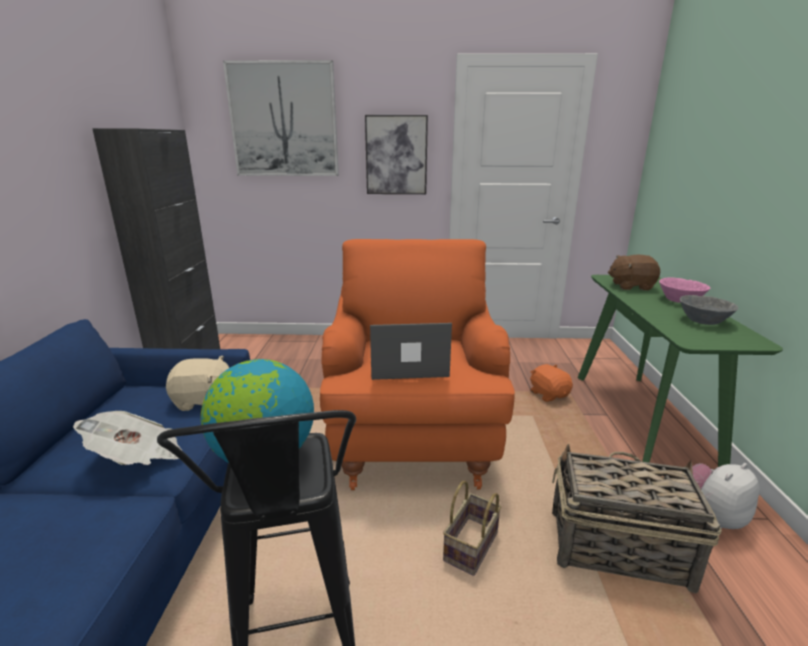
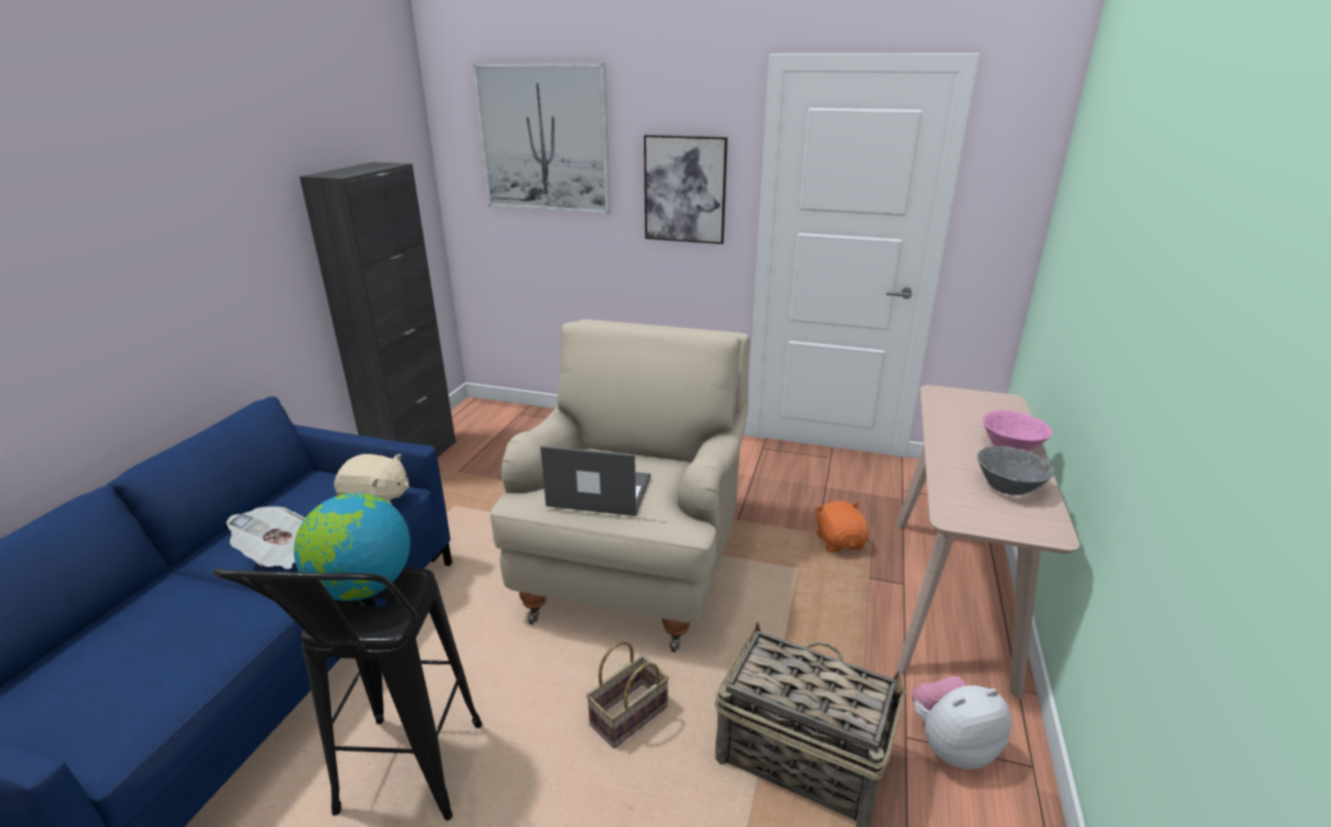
camera: 15 degrees right, 5 degrees up
(413, 431) = (635, 563): orange armchair -> beige armchair
(631, 286) = (961, 412): brown plush toy -> none
(641, 418) = (950, 597): green console table -> beige console table

